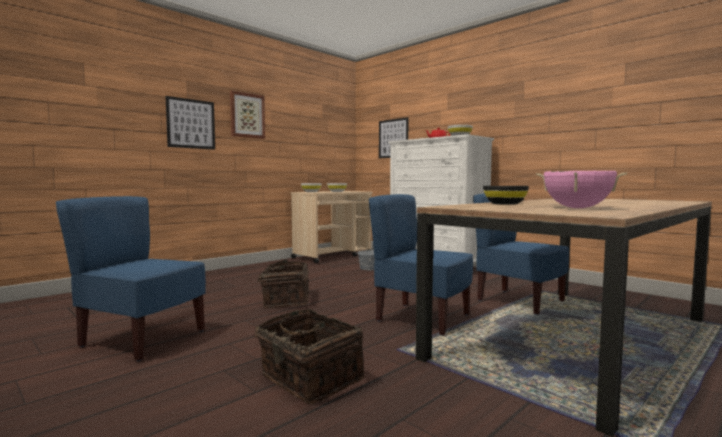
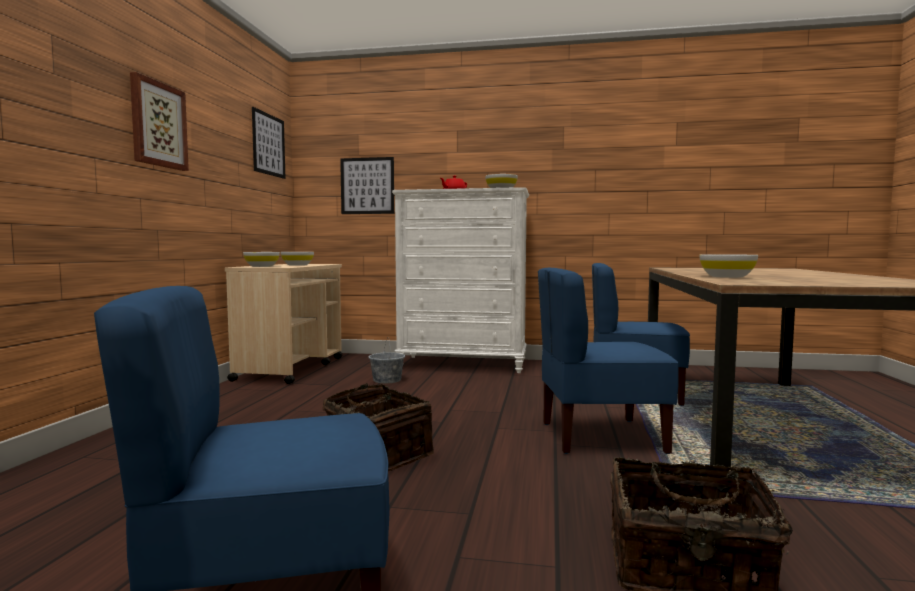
camera: 35 degrees left, 0 degrees up
(191, 124) = (64, 127): picture -> picture (268, 144)
(505, 204) = (727, 277): black bowl -> white bowl
(577, 208) = (842, 279): pink cooking pot -> none

